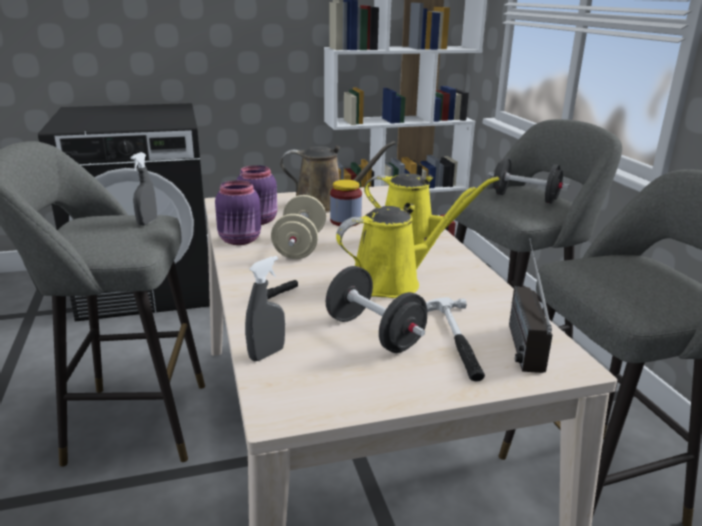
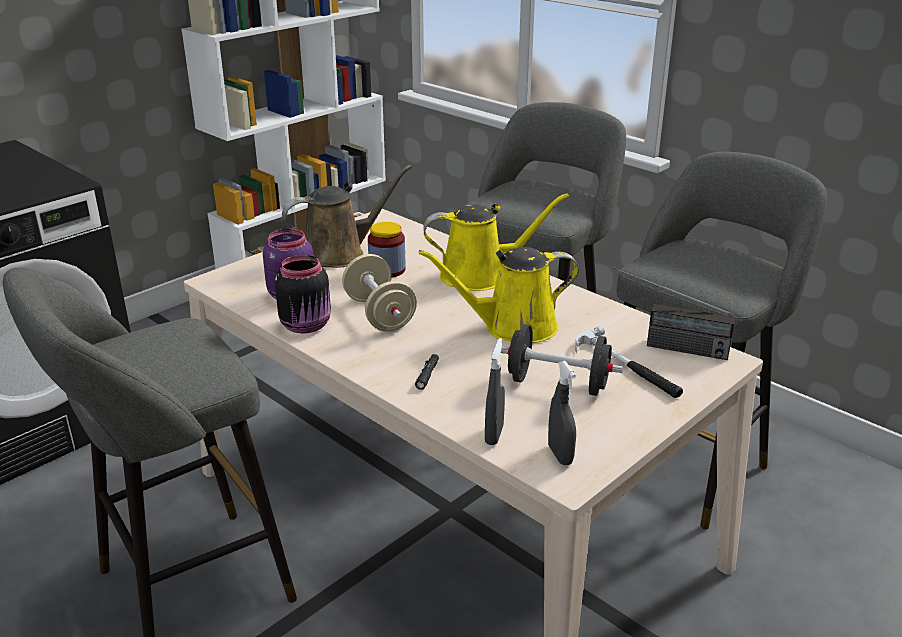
camera: 30 degrees left, 5 degrees up
(147, 222) = (186, 334): grey spray bottle -> grey spray bottle (560, 455)
(241, 240) = (307, 325): purple jar -> black jar
(392, 281) = (513, 327): yellow watering can -> yellow watering can turned 135 degrees counterclockwise
(519, 334) = (665, 345): radio -> radio turned 45 degrees counterclockwise
(525, 198) = (540, 197): black dumbbell -> none

